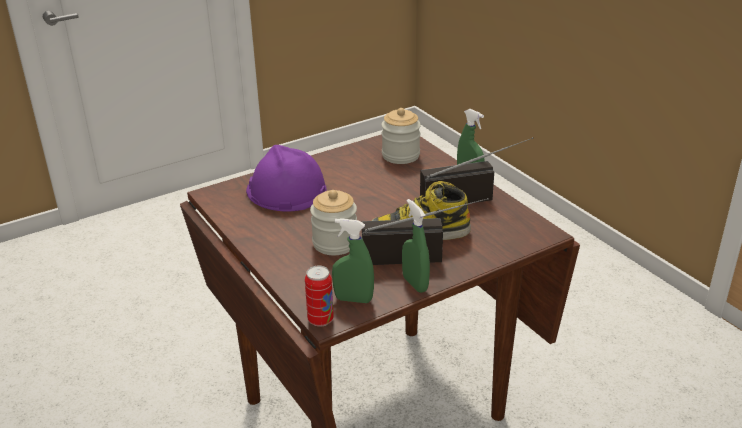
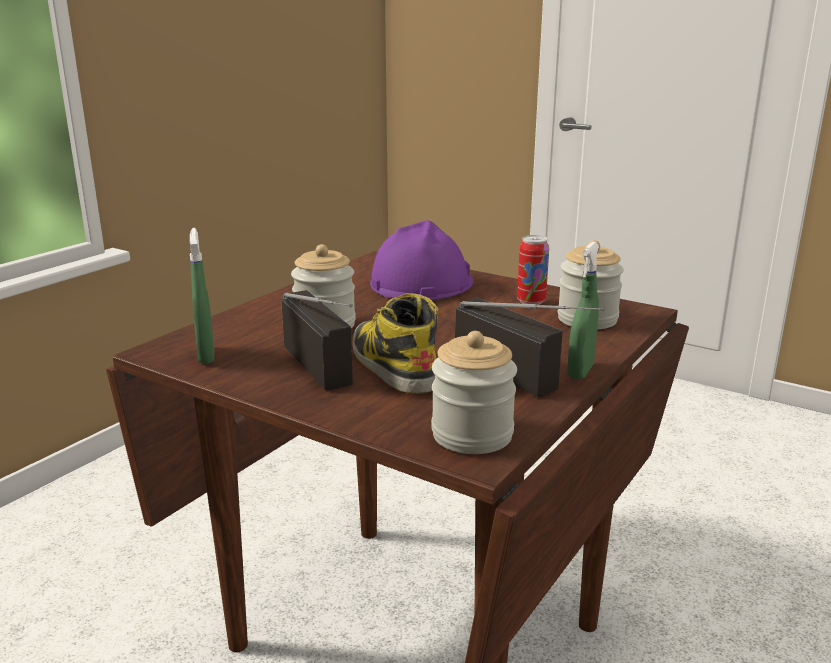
camera: 65 degrees right, 10 degrees down
(320, 320) = (156, 347): can -> can (531, 302)
(415, 284) = (260, 383): green spray bottle -> none
(522, 229) = (472, 435): none -> jar

